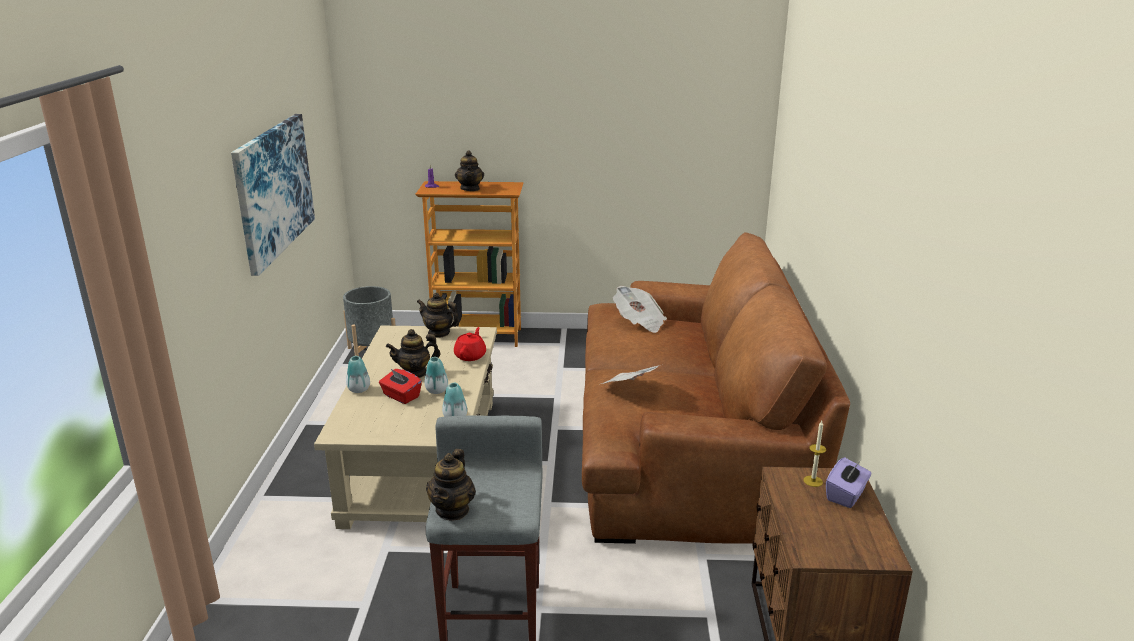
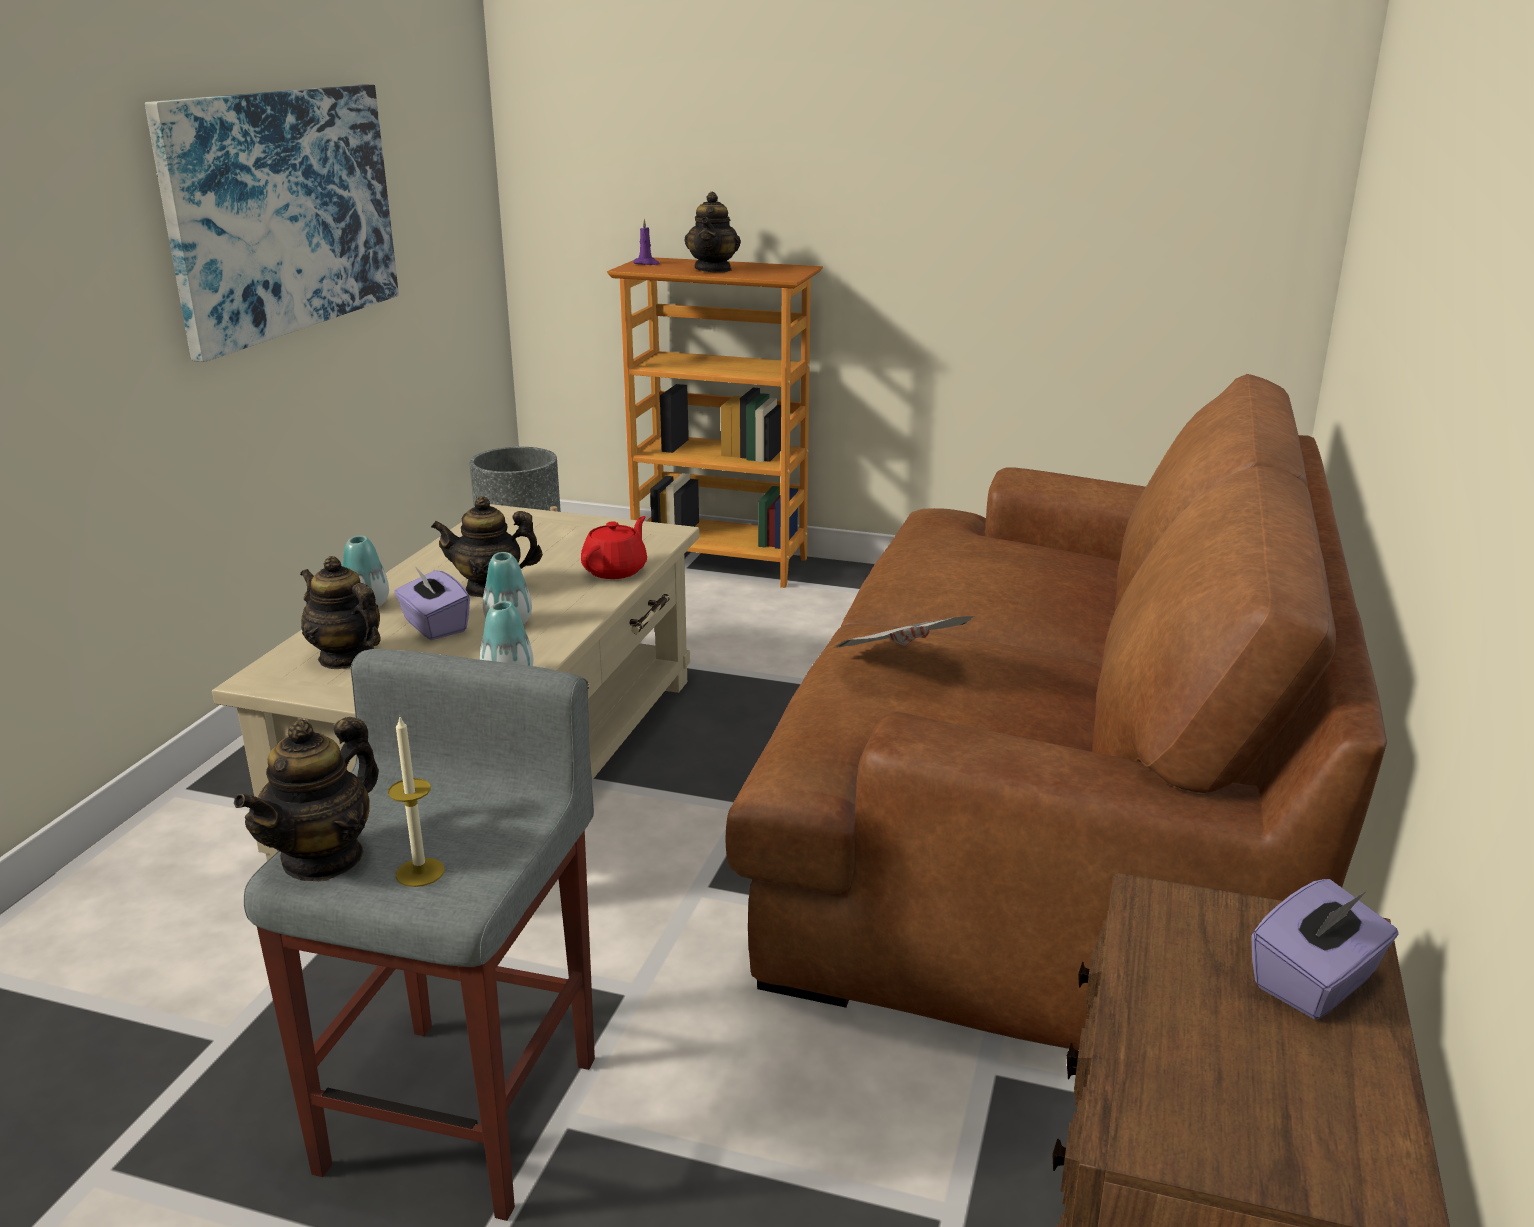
camera: 15 degrees right, 0 degrees up
(401, 396) = (434, 626): red tissue box -> purple tissue box
(439, 333) = (583, 526): teapot -> teapot (346, 657)
(639, 322) = (988, 545): newspaper -> none
(813, 481) = (1235, 930): candle -> candle (420, 872)

